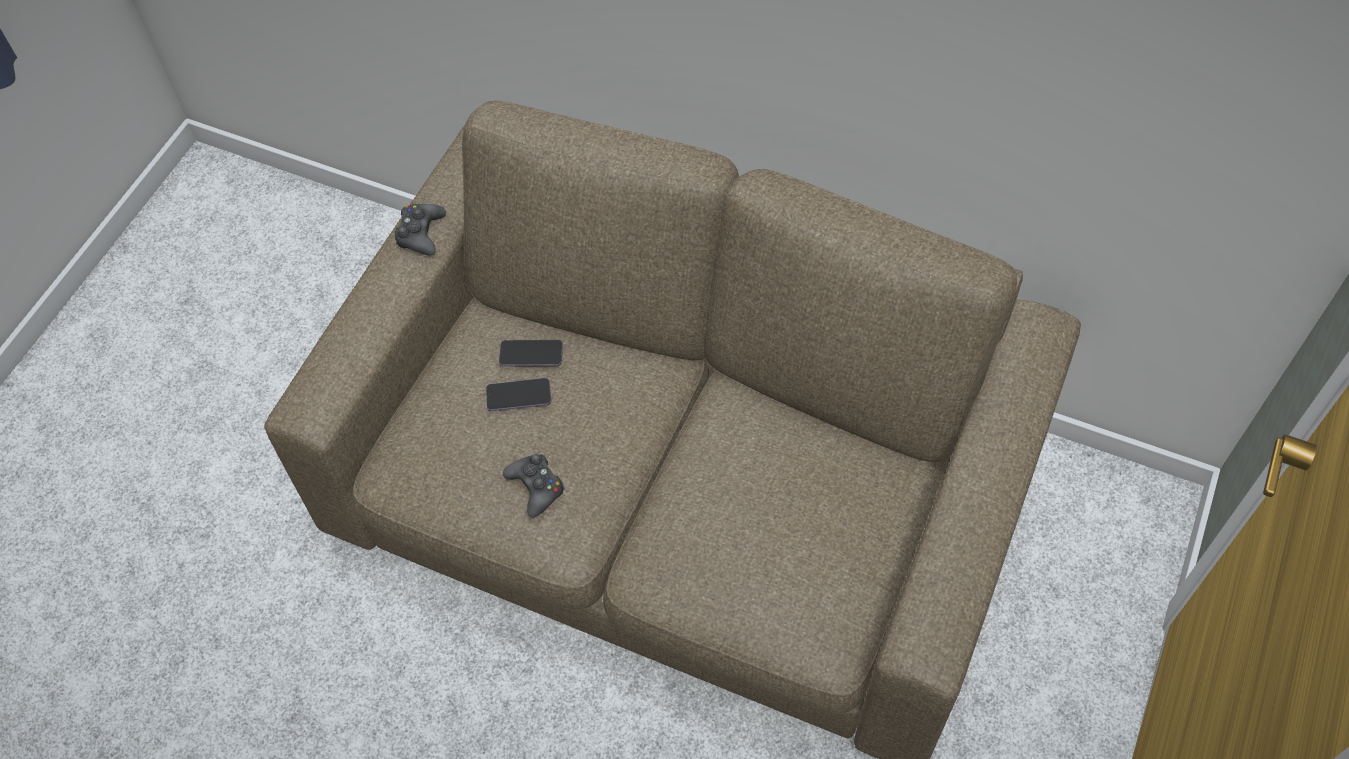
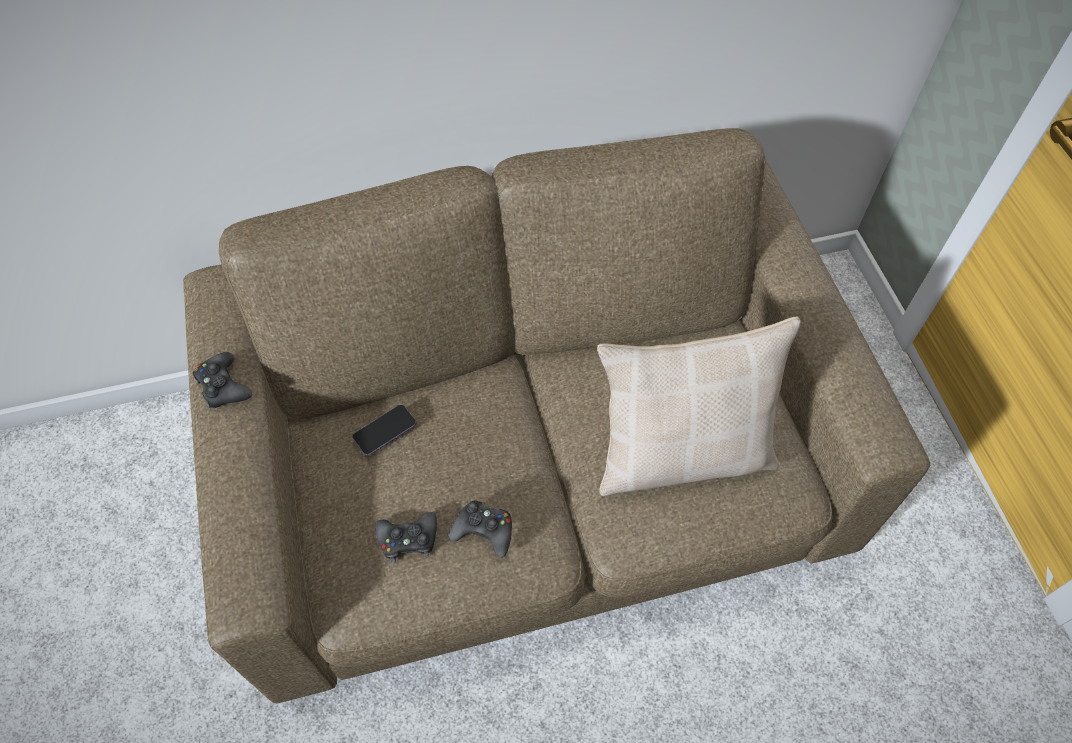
camera: 40 degrees left, 0 degrees up
(473, 453) = (408, 539): none -> black game controller
(518, 396) = (405, 469): phone -> none
(758, 540) = (682, 454): none -> beige pillow

